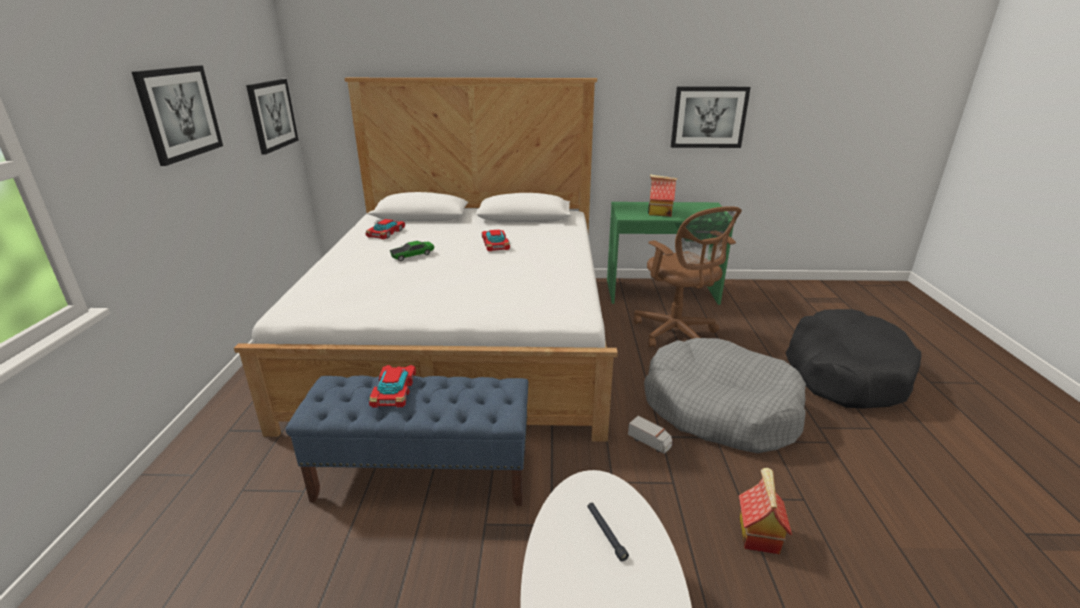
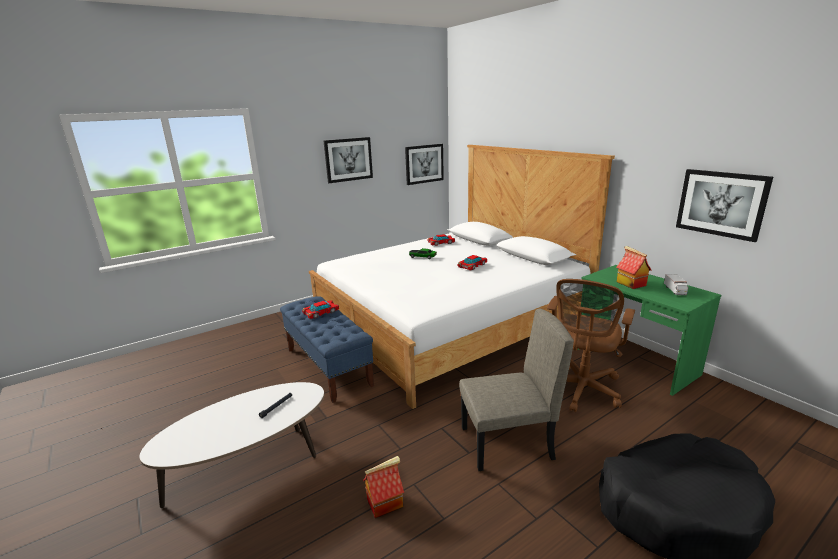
camera: 55 degrees right, 5 degrees down
(650, 442) = (430, 425): toy truck -> toy truck (675, 290)
(719, 408) = (506, 443): grey dog bed -> beige chair

